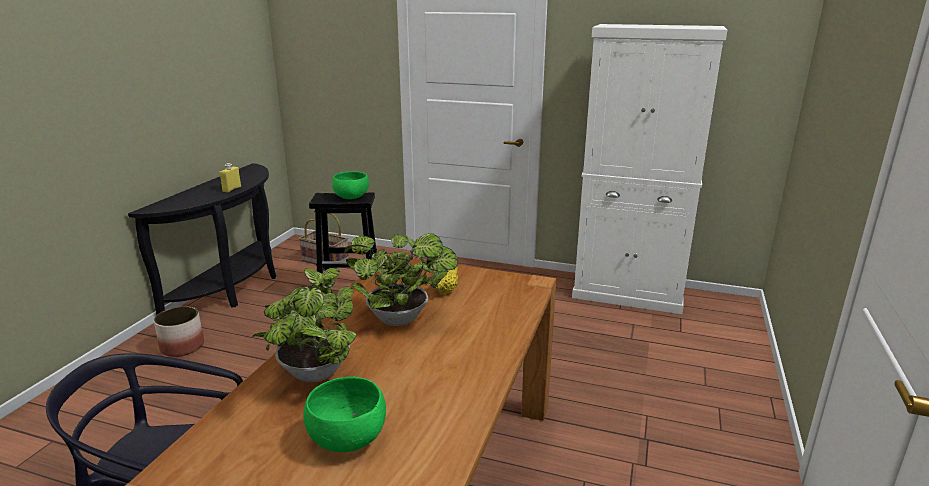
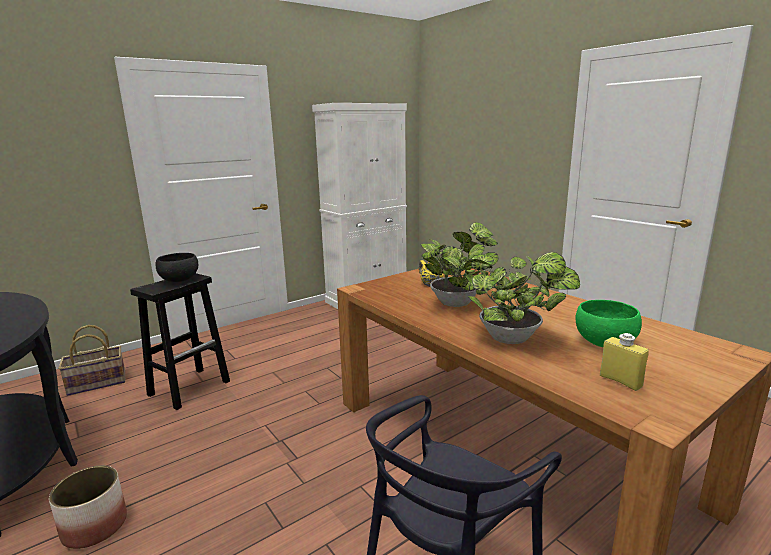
camera: 55 degrees left, 5 degrees down
(232, 189) = (23, 314): yellow bottle -> yellow bottle (620, 381)
(351, 197) = (179, 279): green bowl -> black bowl

